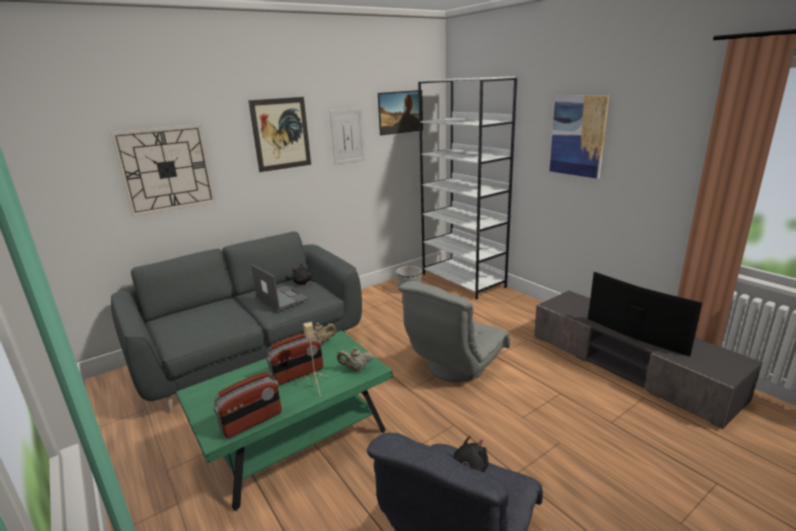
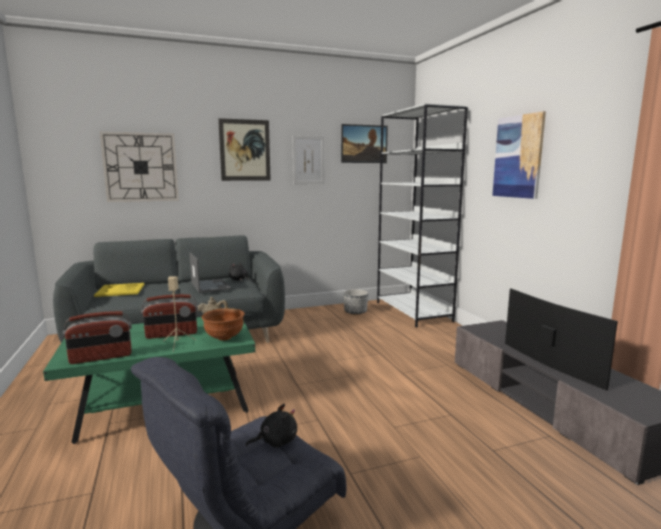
camera: 15 degrees right, 10 degrees down
(183, 321) = (120, 290): none -> yellow tray
(356, 369) = (224, 338): beige teapot -> brown bowl
(454, 365) = (354, 373): grey armchair -> none

